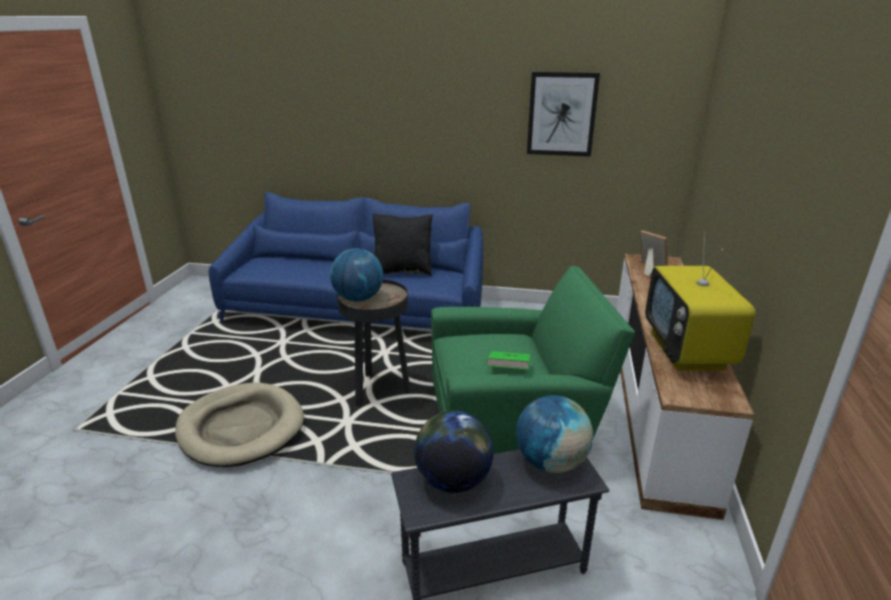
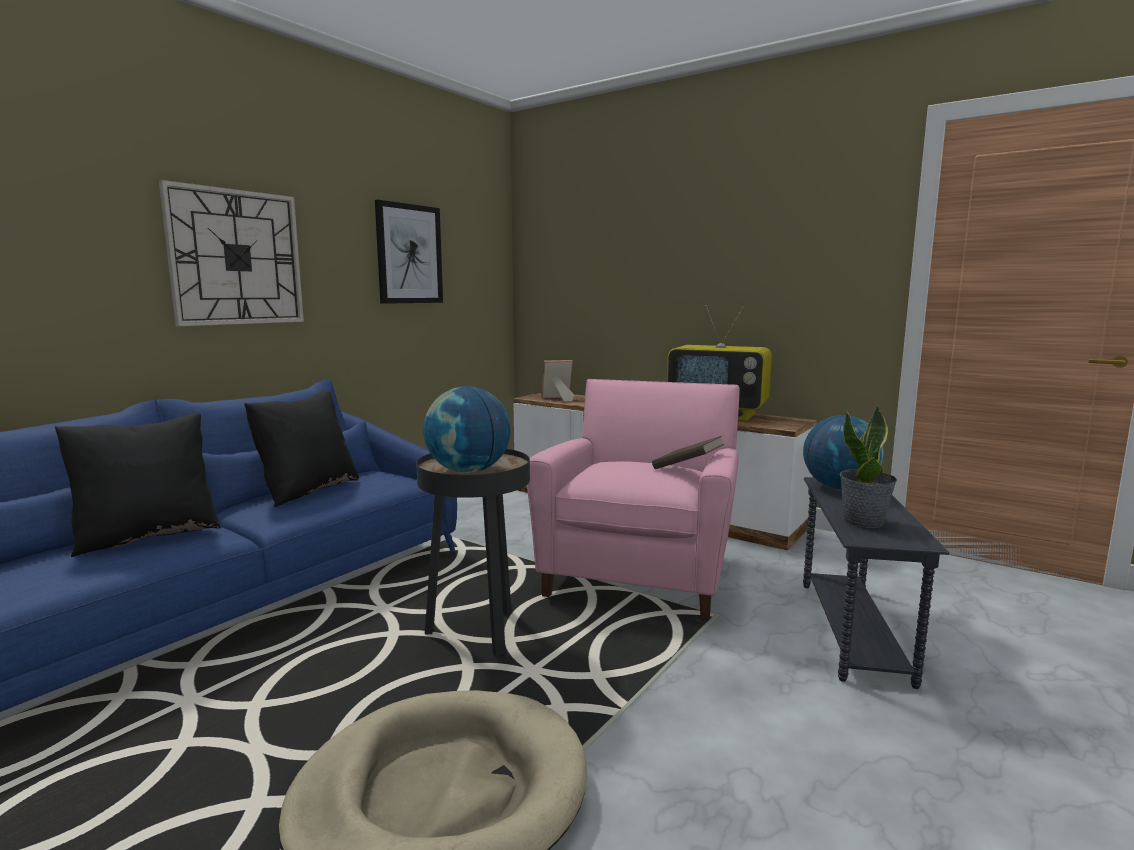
camera: 65 degrees left, 15 degrees down
(318, 266) = (148, 535): none -> black pillow
(419, 119) = (236, 257): none -> wall clock
(453, 480) = (864, 521): globe -> potted plant
(508, 371) = (687, 468): green book -> brown book
(514, 429) = (641, 570): green armchair -> pink armchair

